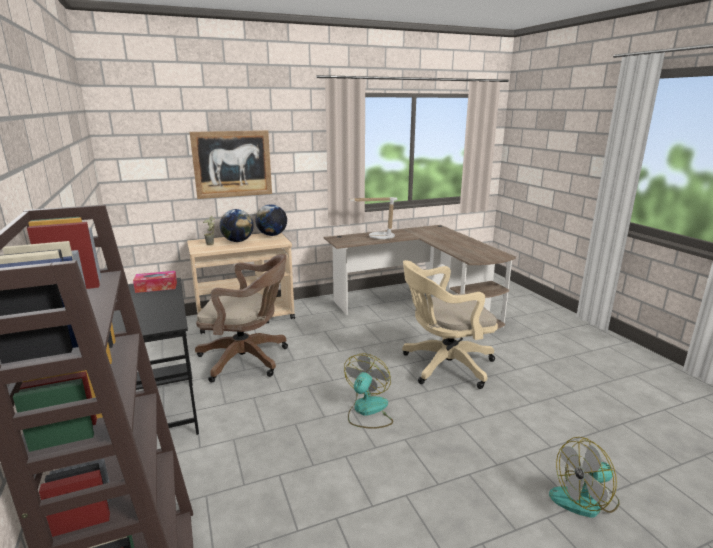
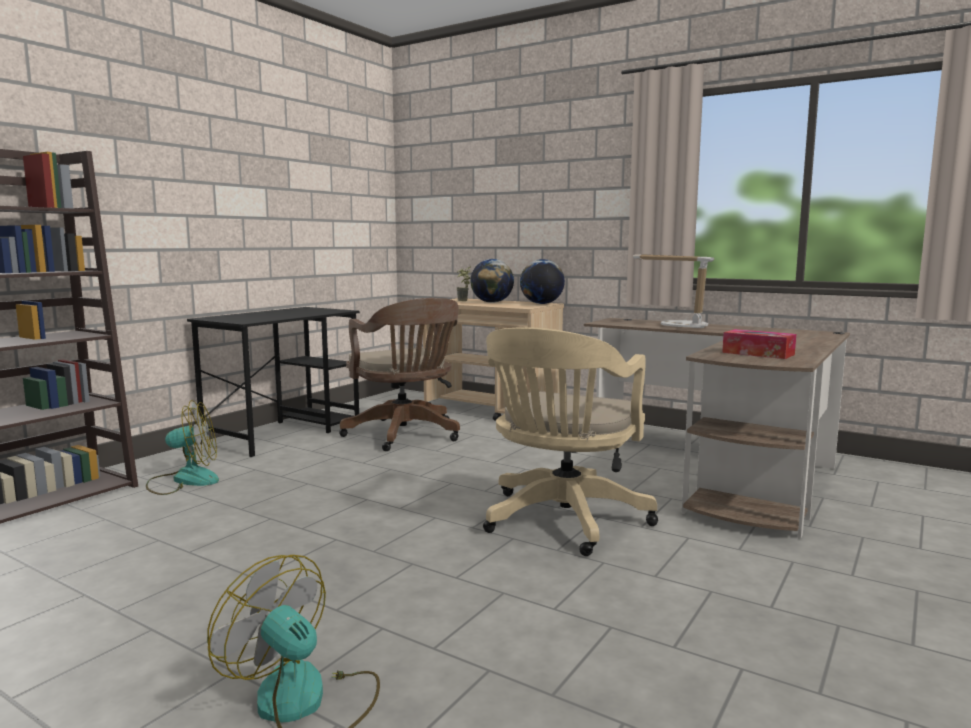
camera: 55 degrees right, 10 degrees down
(156, 287) = (323, 310): tissue box -> tissue box (758, 353)
(232, 164) = (516, 204): picture -> none
(367, 411) = (374, 507): fan -> fan (184, 480)
(443, 366) = (562, 522): beige office chair -> beige office chair turned 105 degrees counterclockwise

